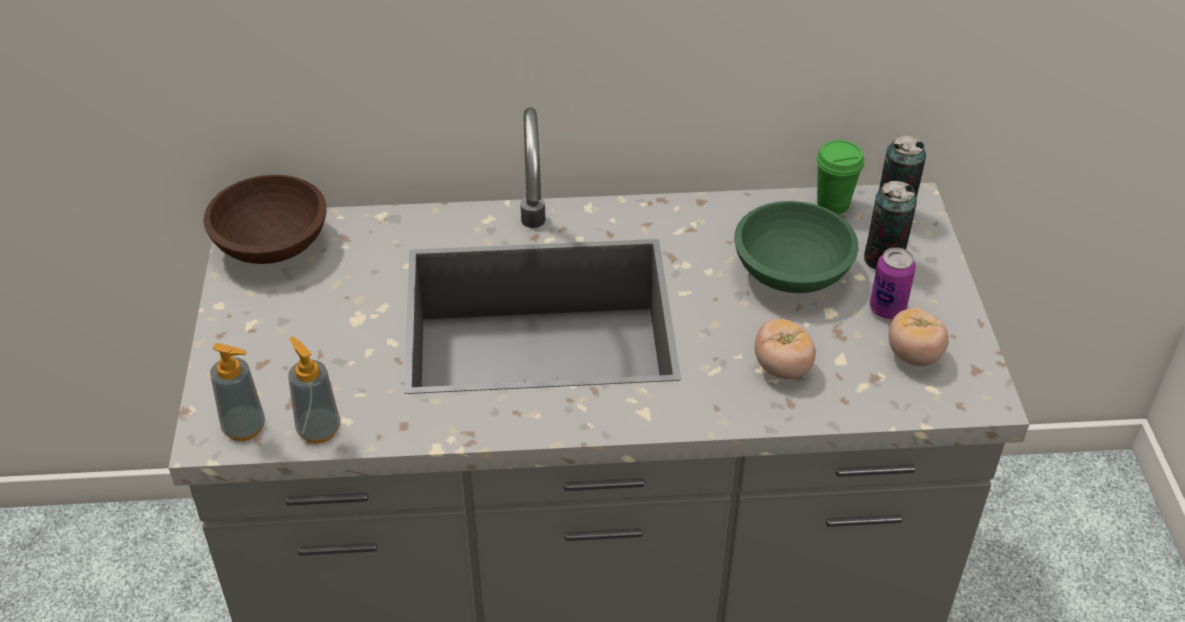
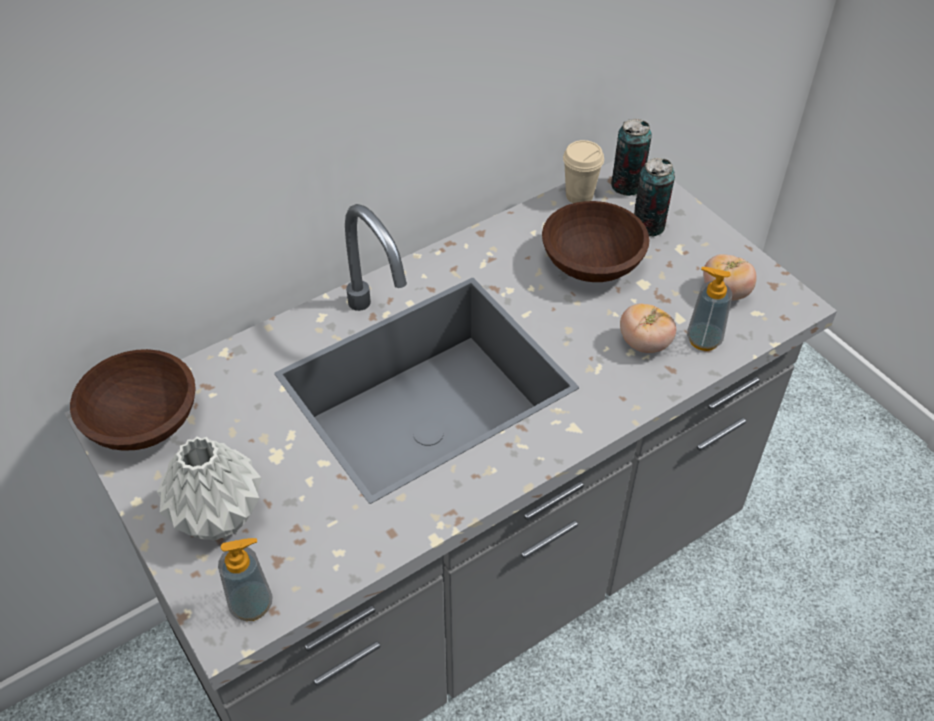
camera: 30 degrees left, 5 degrees up
(273, 349) = (220, 518): none -> grey vase
(319, 430) = (321, 573): soap dispenser -> soap dispenser (703, 340)
(789, 272) = (590, 264): green bowl -> brown bowl
(833, 204) = (579, 196): green cup -> beige cup
(887, 309) = (680, 264): can -> none

